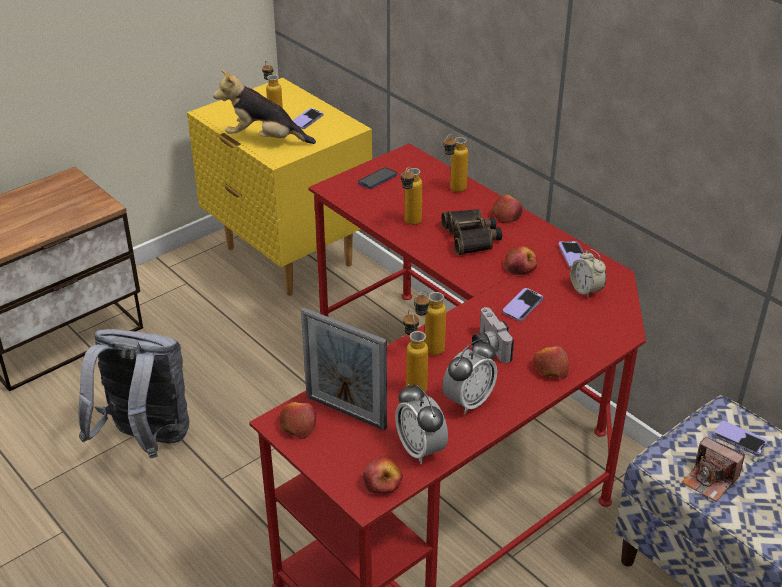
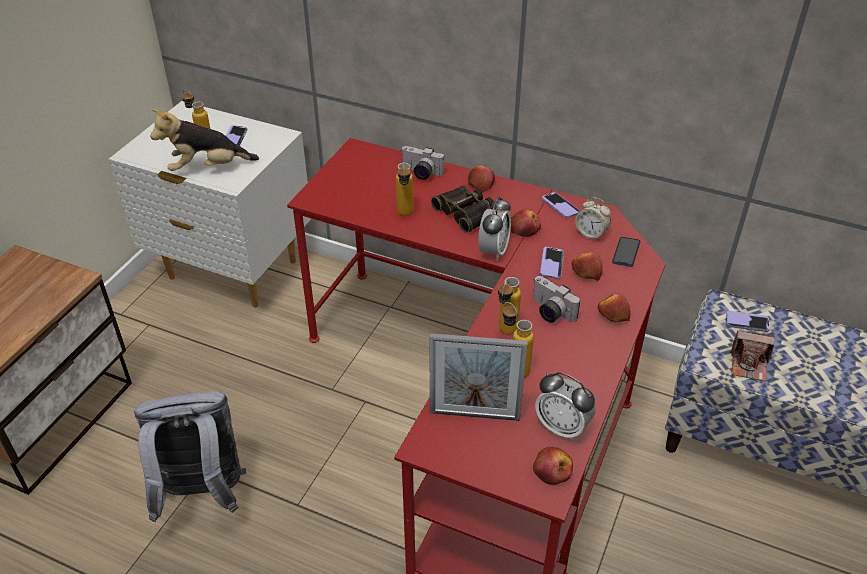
camera: 25 degrees left, 5 degrees up
(287, 257) = (232, 270): yellow nightstand -> white nightstand
(298, 425) = (441, 443): apple -> apple (586, 272)
(377, 179) = (346, 180): phone -> phone (626, 252)
(453, 191) = (420, 173): bottle -> camera
(468, 401) = (569, 367): alarm clock -> alarm clock (493, 251)

